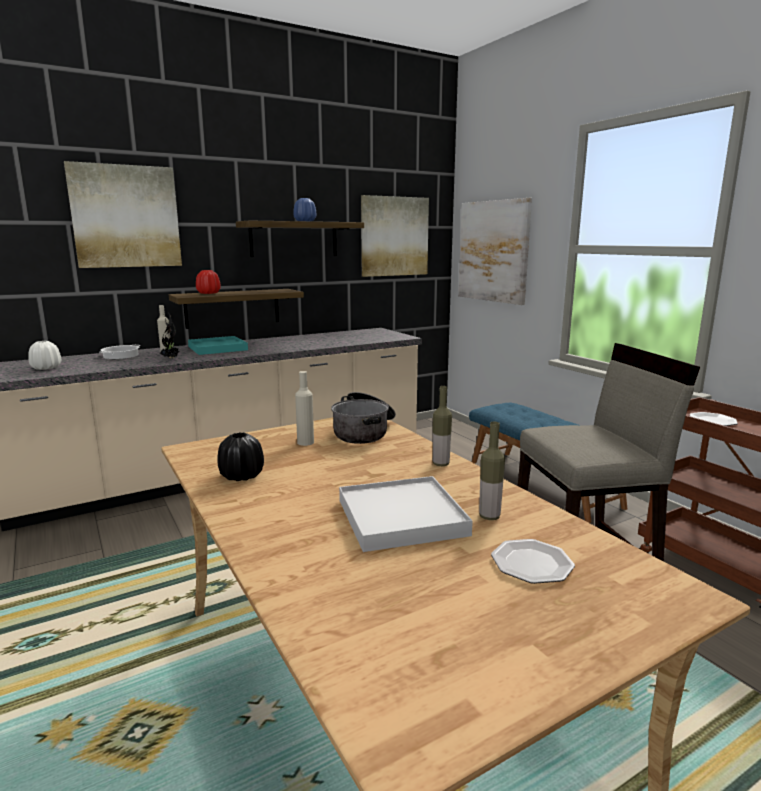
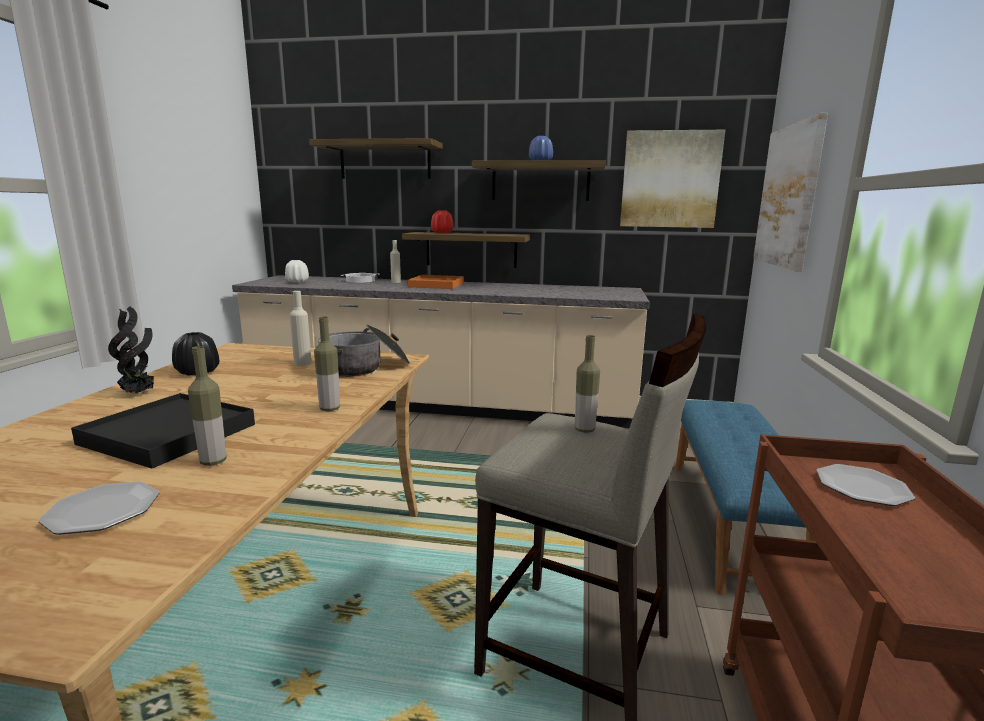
camera: 40 degrees right, 0 degrees up
(126, 217) = (385, 161): picture -> shelf
(171, 358) = (382, 287): potted plant -> potted plant (139, 394)
(218, 348) = (436, 285): turquoise tray -> orange tray
(401, 517) = (168, 434): white tray -> black tray
(576, 431) = (584, 430): none -> bottle

